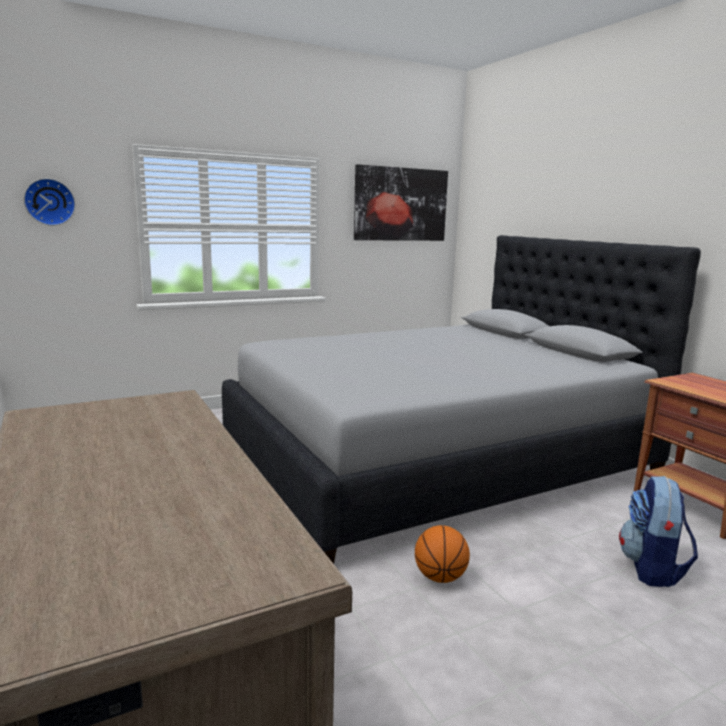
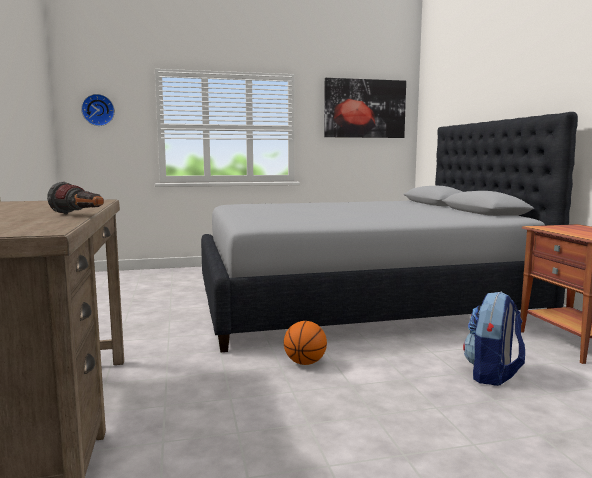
camera: 15 degrees right, 5 degrees down
(245, 478) = (81, 216): none -> flashlight

